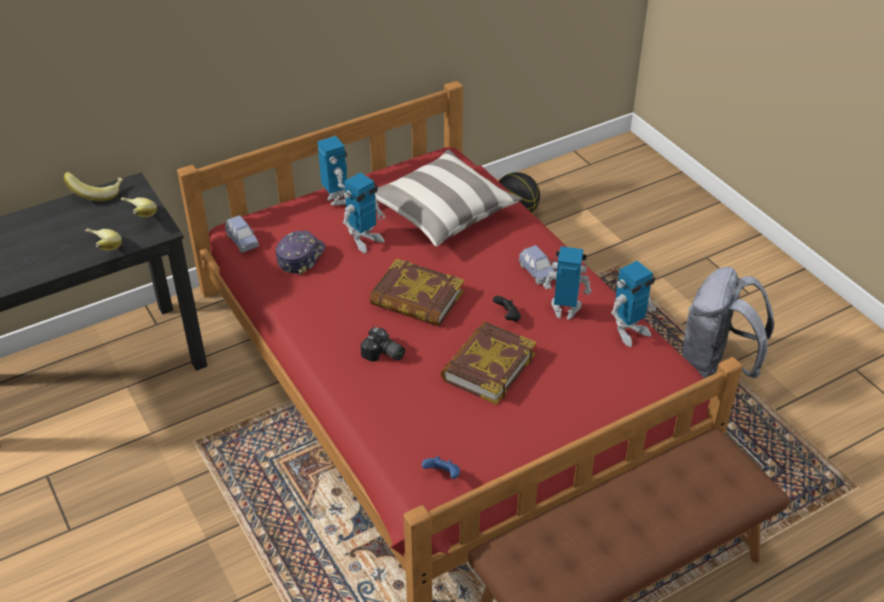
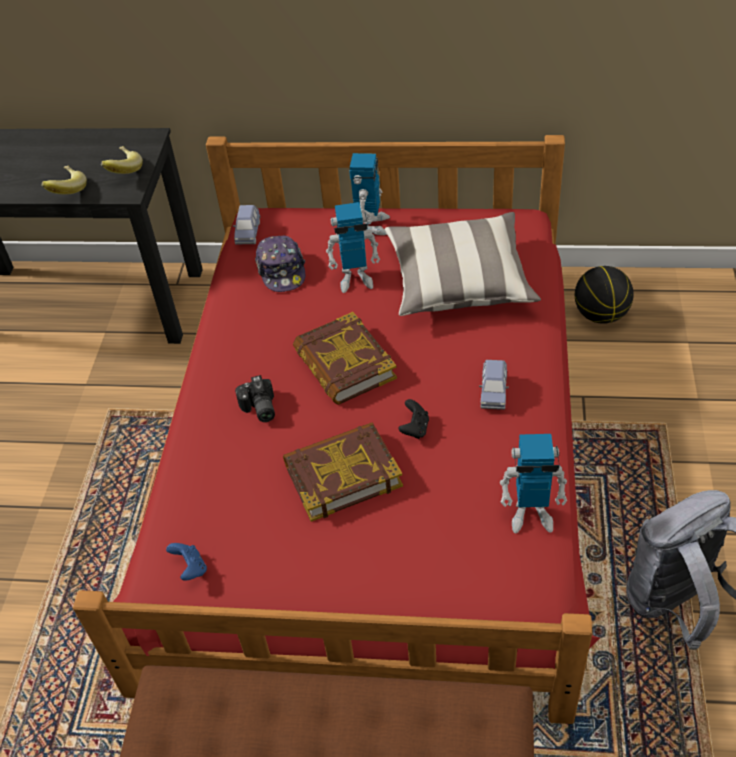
camera: 40 degrees right, 5 degrees up
(97, 193) = (116, 135): banana -> none
(300, 257) = (282, 271): cap -> cap turned 105 degrees clockwise
(565, 311) = (482, 452): toy robot -> none

